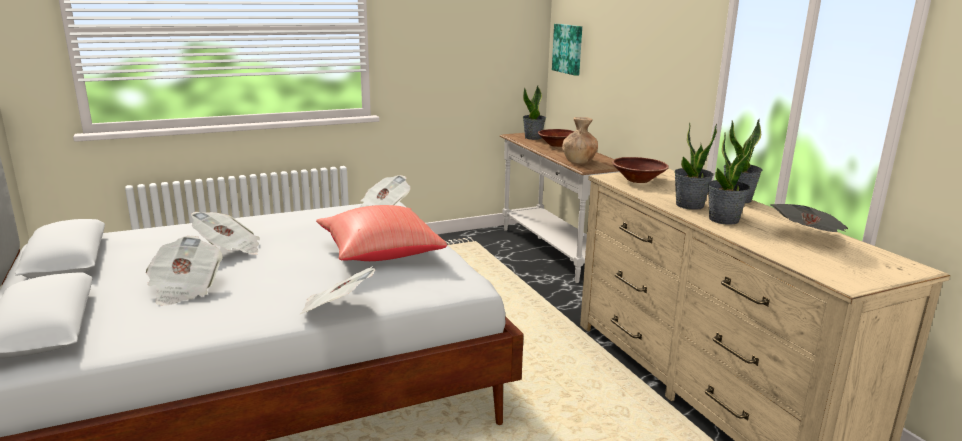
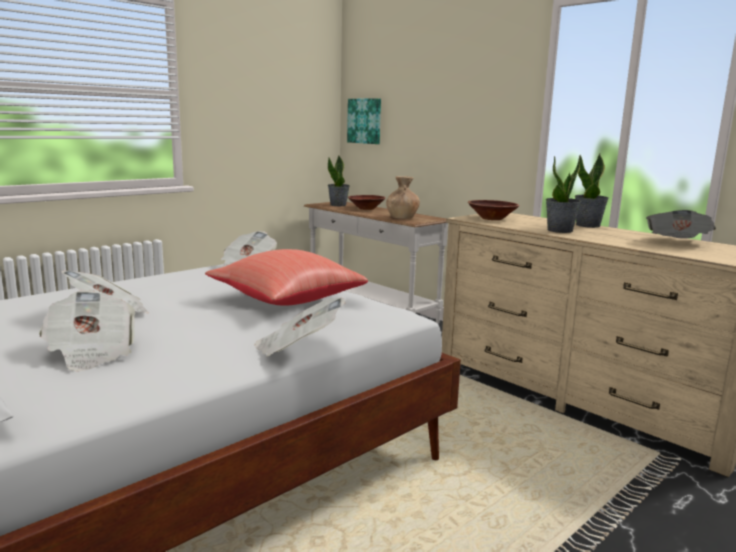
camera: 20 degrees left, 5 degrees down
(723, 220) = (601, 237): potted plant -> none

